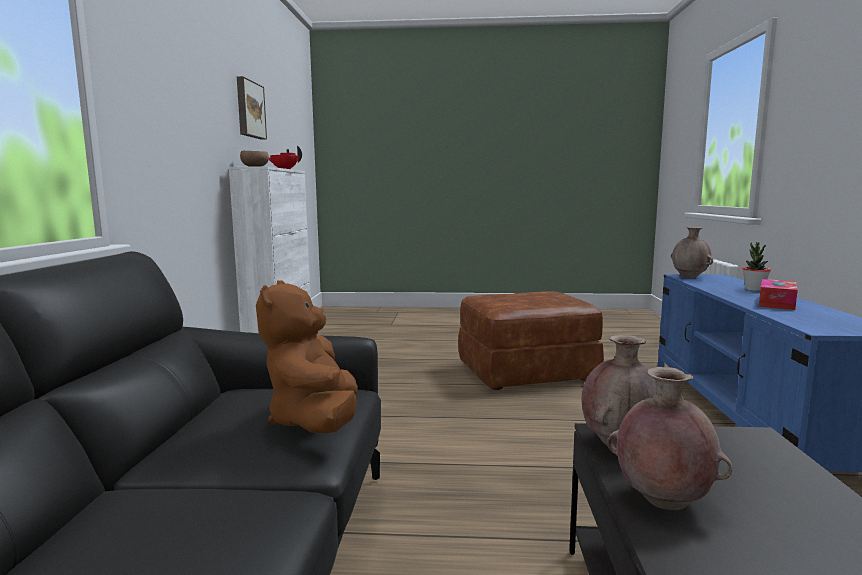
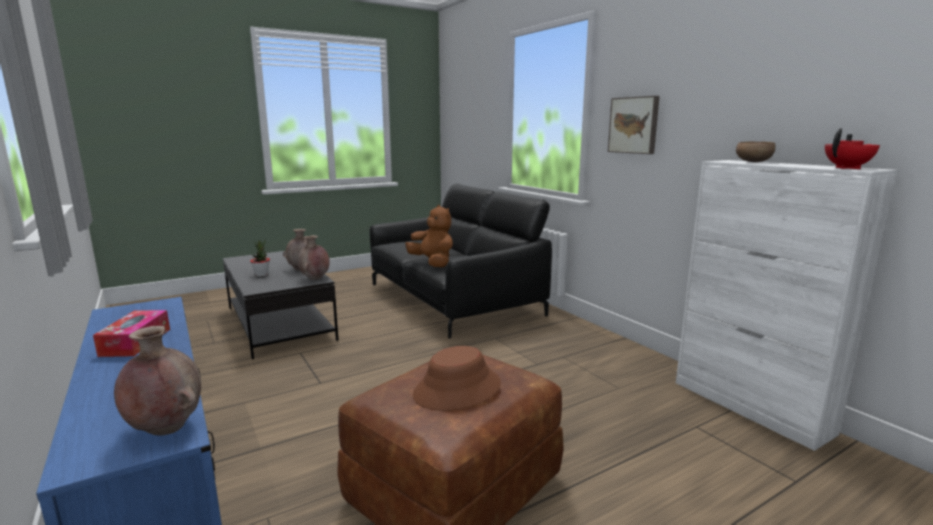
camera: 145 degrees right, 5 degrees up
(249, 109) = (835, 78): picture -> picture (634, 125)
(527, 296) = (457, 389): none -> brown hat
(754, 289) = (107, 383): potted plant -> potted plant (261, 274)

